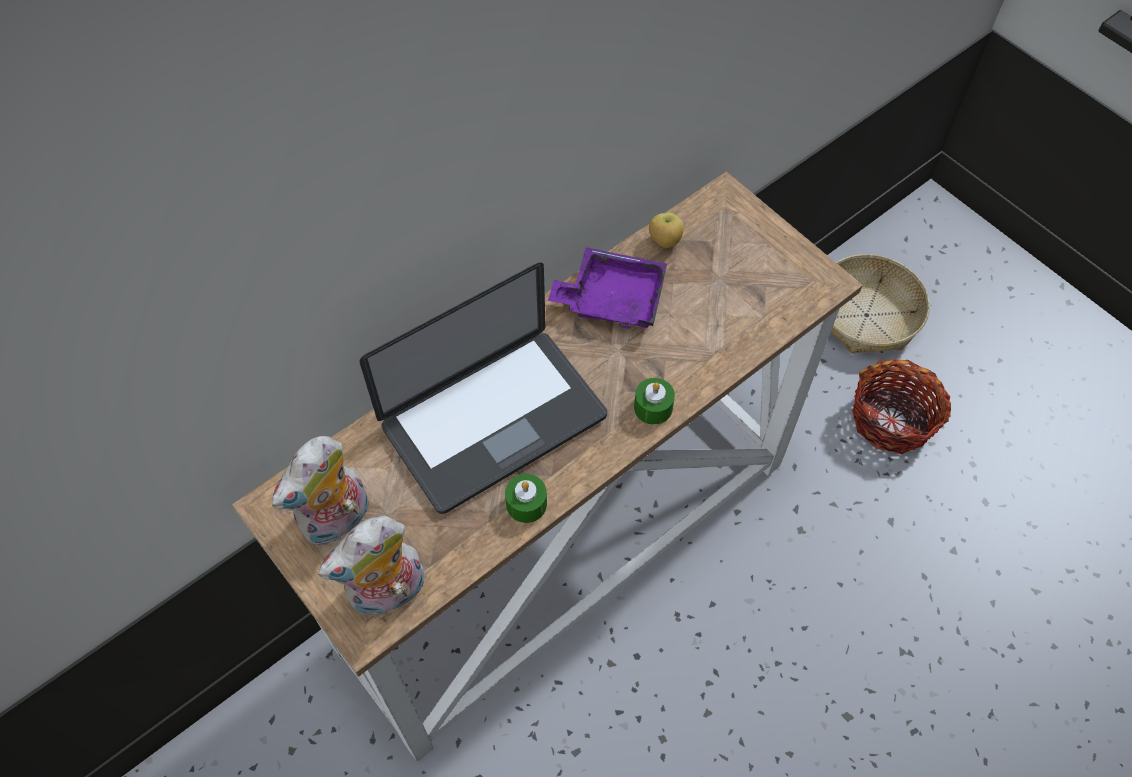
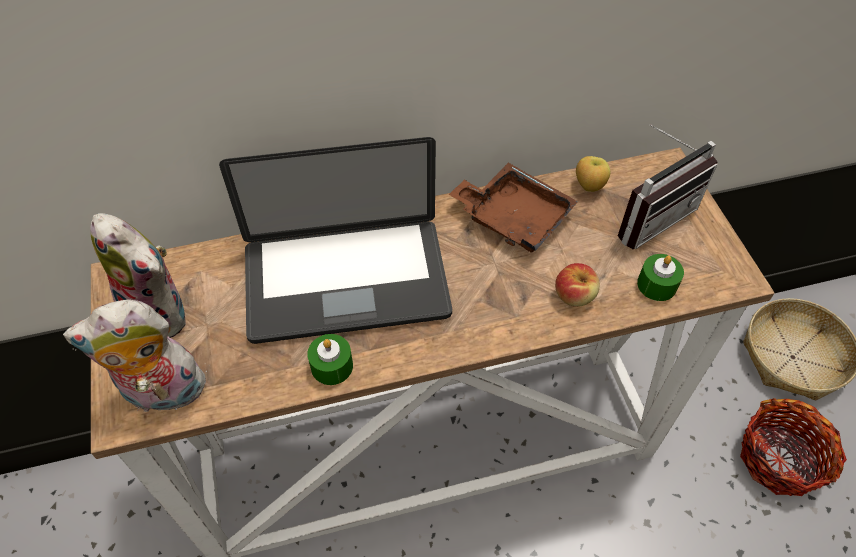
camera: 25 degrees right, 5 degrees down
(337, 521) = (162, 313): plush toy -> plush toy turned 120 degrees counterclockwise
(612, 298) = (513, 217): purple tray -> brown tray
(653, 407) = (500, 326): green candle -> green candle (657, 285)
(702, 353) = (574, 295): none -> apple
(730, 251) = (649, 216): none -> radio

